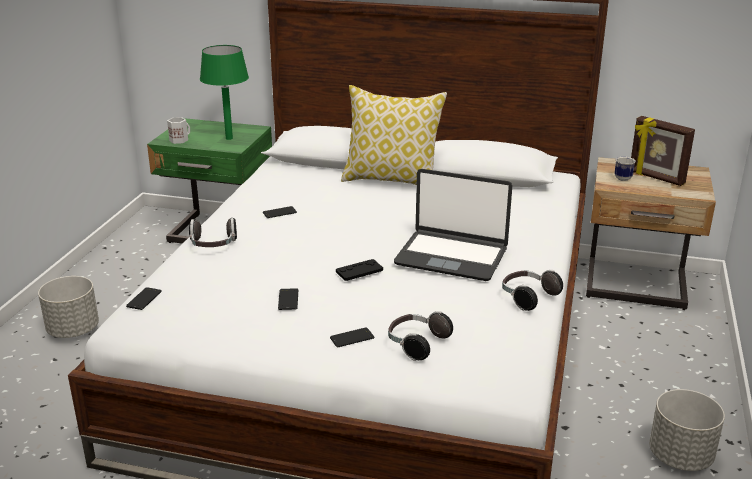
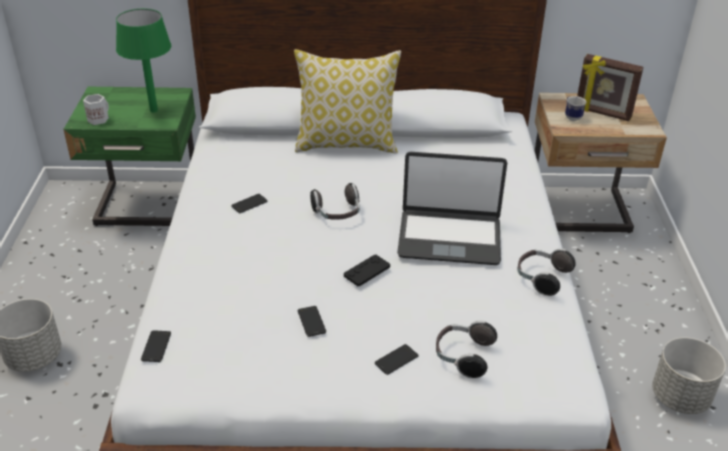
camera: 15 degrees left, 10 degrees up
(213, 245) = (198, 259): headphones -> headphones (337, 214)

